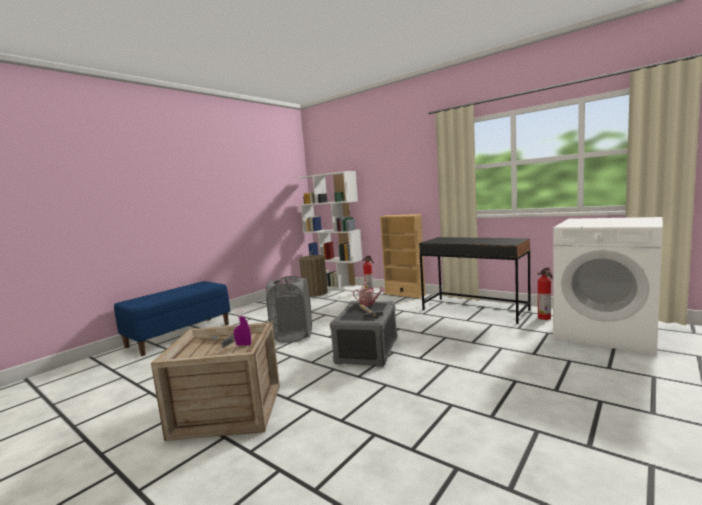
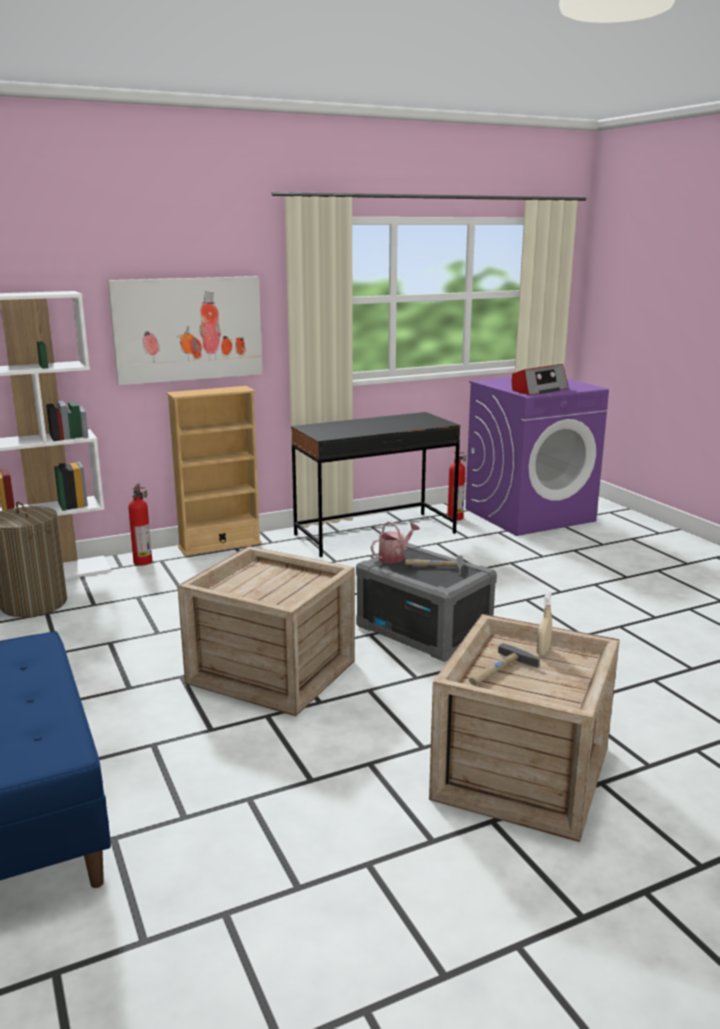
camera: 65 degrees left, 10 degrees up
(243, 345) = (543, 651): purple spray bottle -> beige spray bottle
(292, 336) = (273, 672): grey laundry basket -> crate
(397, 185) = (188, 329): none -> picture
(588, 224) = (538, 390): none -> radio
(606, 333) = (529, 515): white washing machine -> purple washing machine

